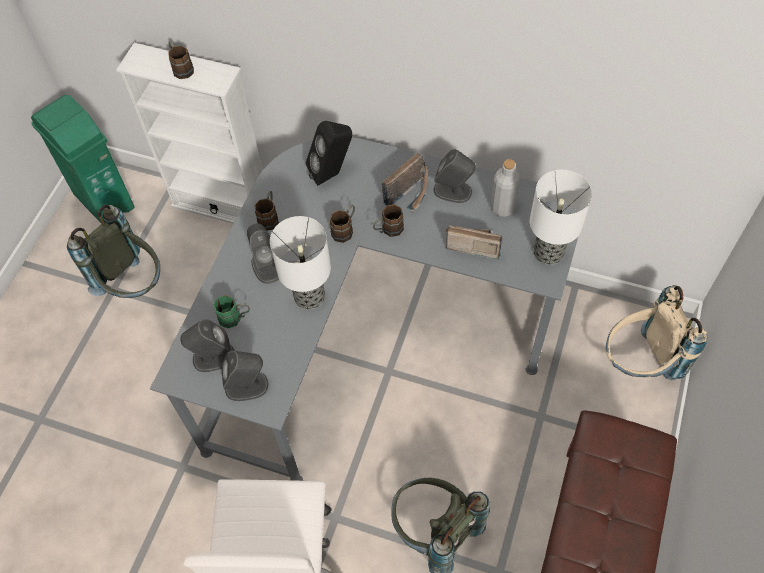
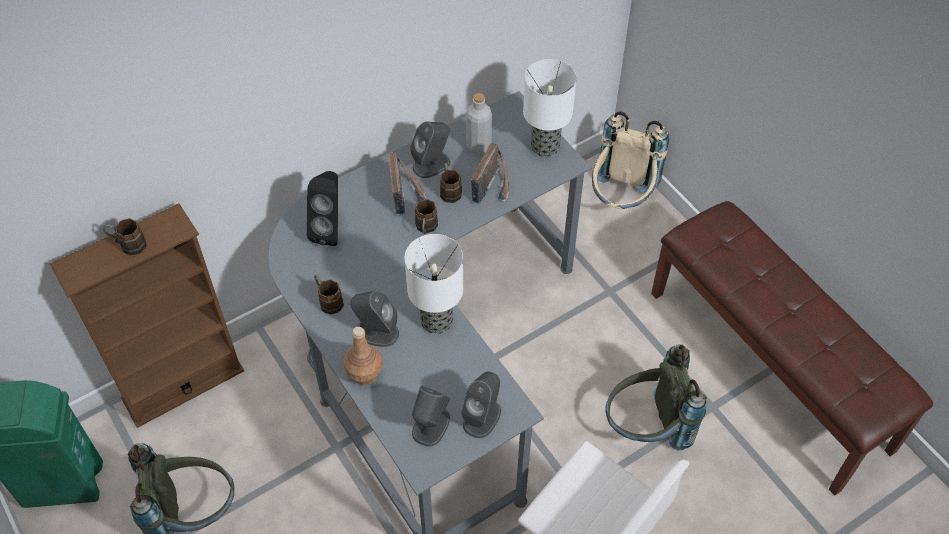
camera: 55 degrees left, 5 degrees down
(222, 206) = (183, 384): white bookcase -> brown bookcase
(226, 284) = (365, 373): none -> brown bottle
(235, 318) = (406, 387): green mug -> none
(345, 229) = (396, 256): brown mug -> brown mug (449, 190)
(472, 244) = (493, 185): radio -> radio turned 150 degrees clockwise

